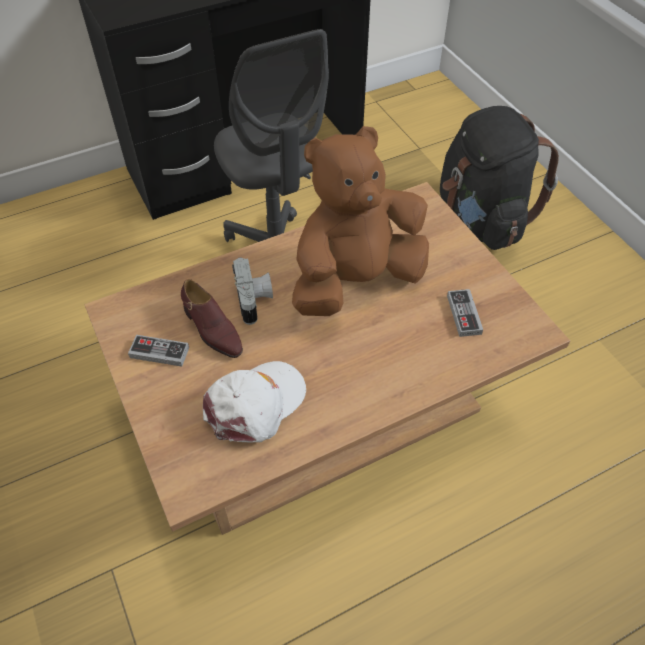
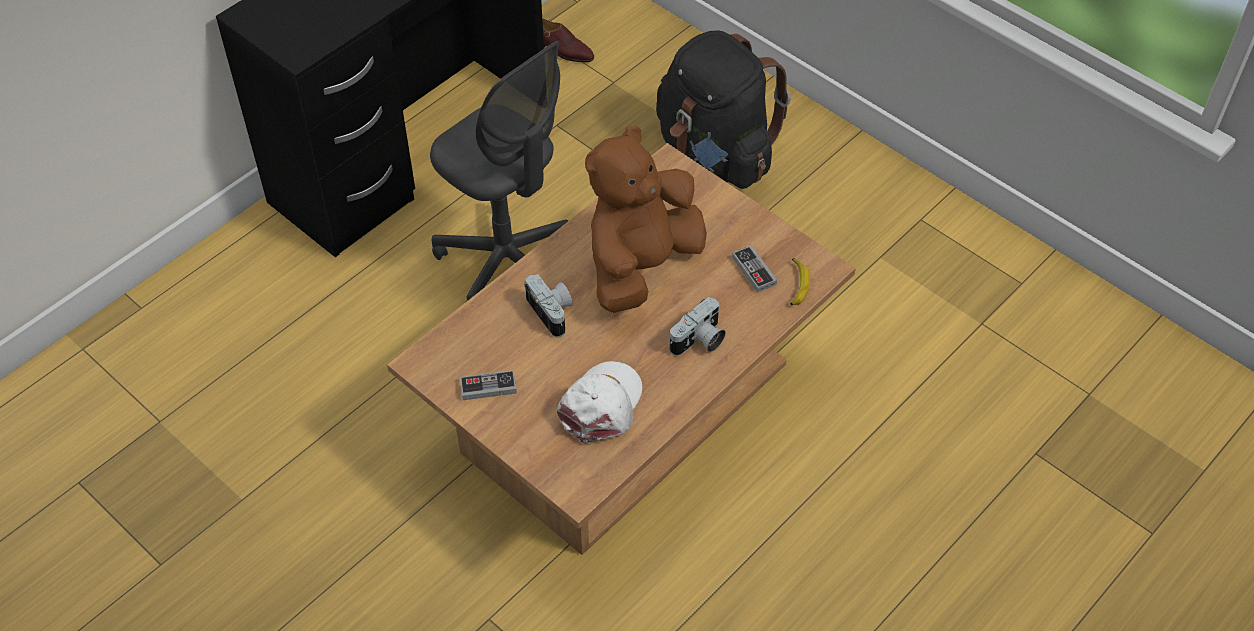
camera: 20 degrees left, 0 degrees up
(212, 329) = (526, 352): brown shoe -> brown shoe (563, 50)
(381, 368) = (699, 341): none -> camera
(502, 341) = (797, 285): none -> banana

